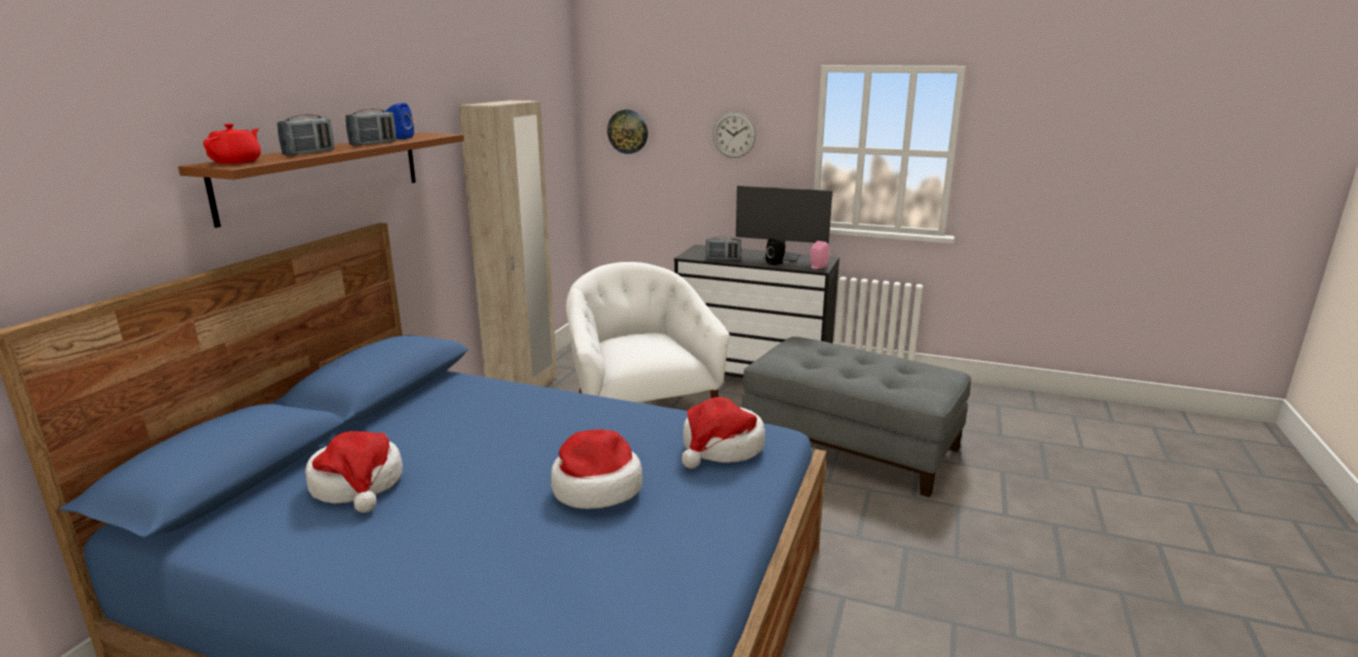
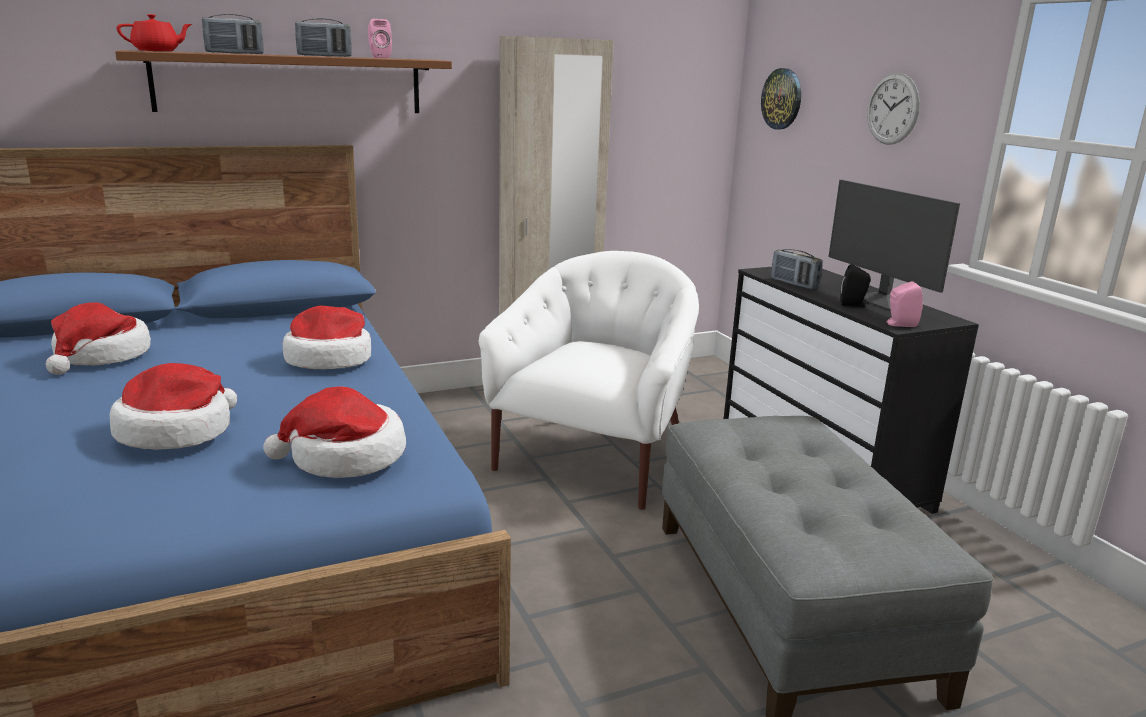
camera: 45 degrees right, 0 degrees up
(399, 138) = (379, 57): blue speaker -> pink speaker
(541, 406) = (330, 359): none -> hat

